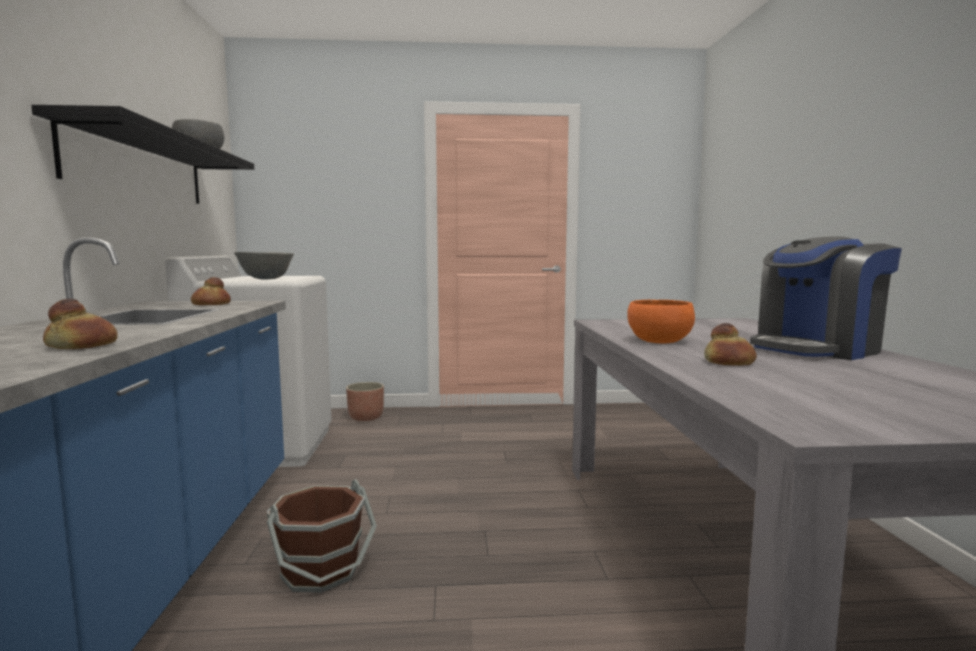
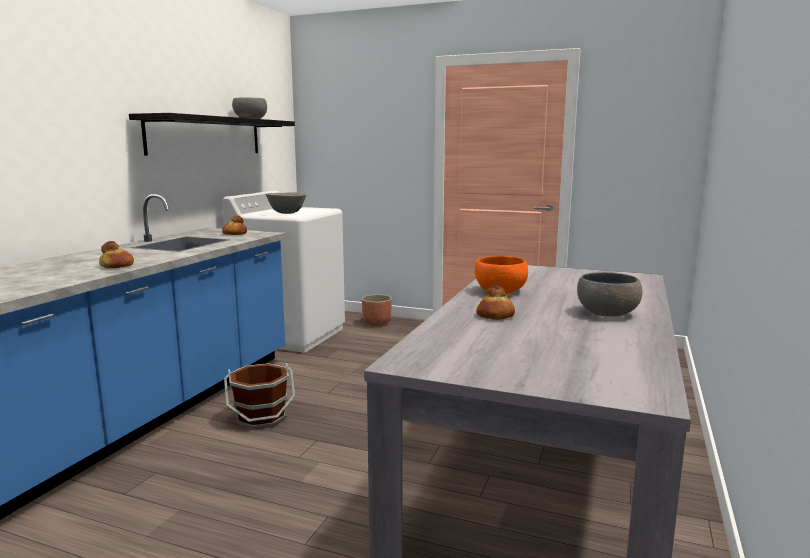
camera: 25 degrees right, 5 degrees up
(816, 349) = (607, 313): coffee machine -> grey bowl

